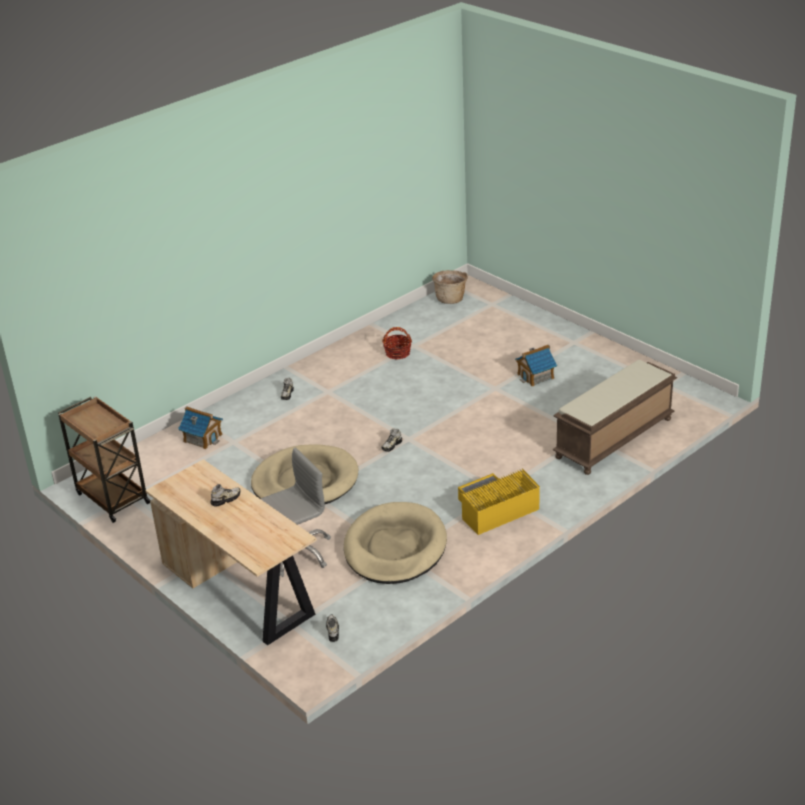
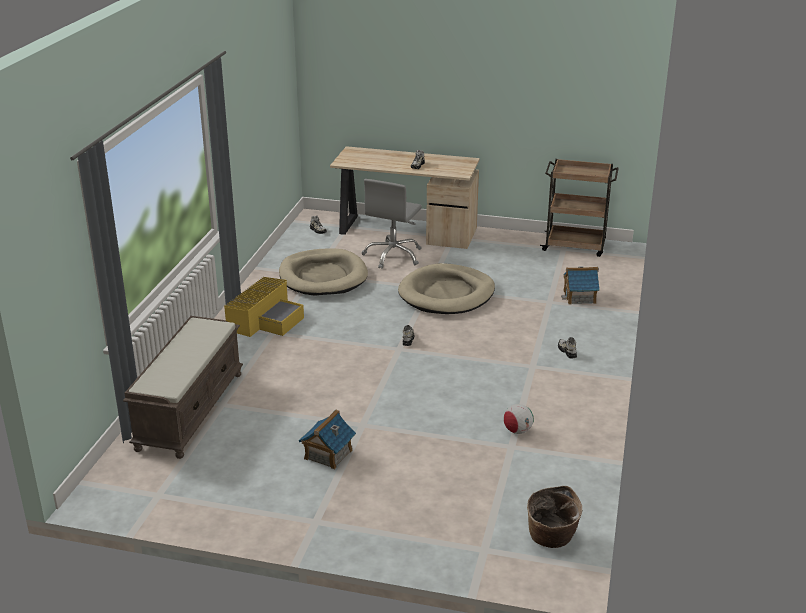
camera: 145 degrees right, 5 degrees down
(398, 353) = (517, 431): basket -> football

